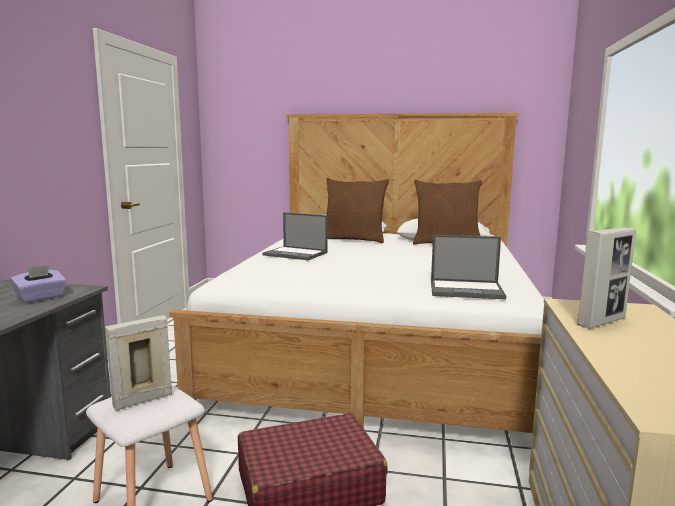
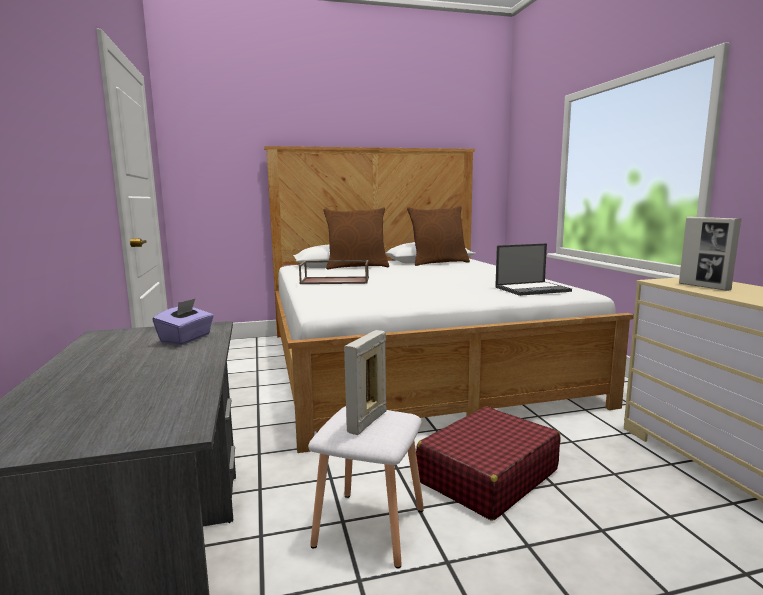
camera: 25 degrees left, 0 degrees up
(296, 254) = (336, 280): laptop -> brown tray
(601, 322) = (704, 287): picture frame -> picture frame turned 120 degrees clockwise

